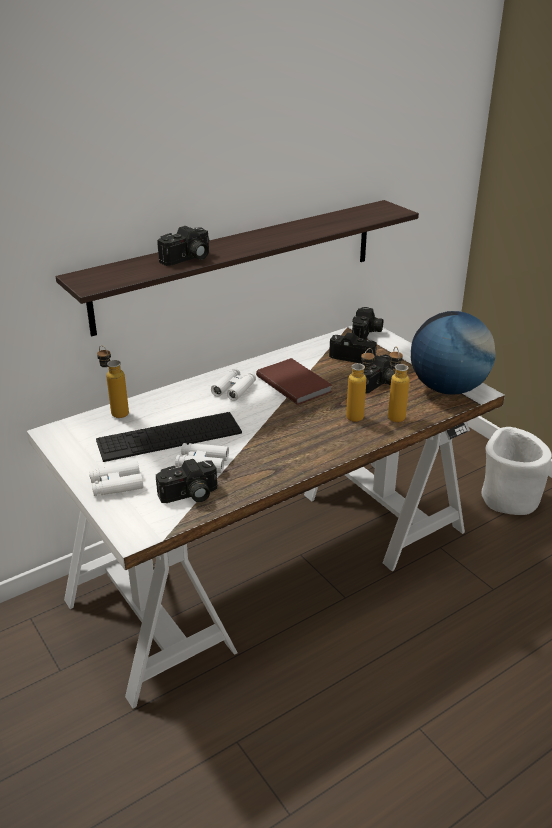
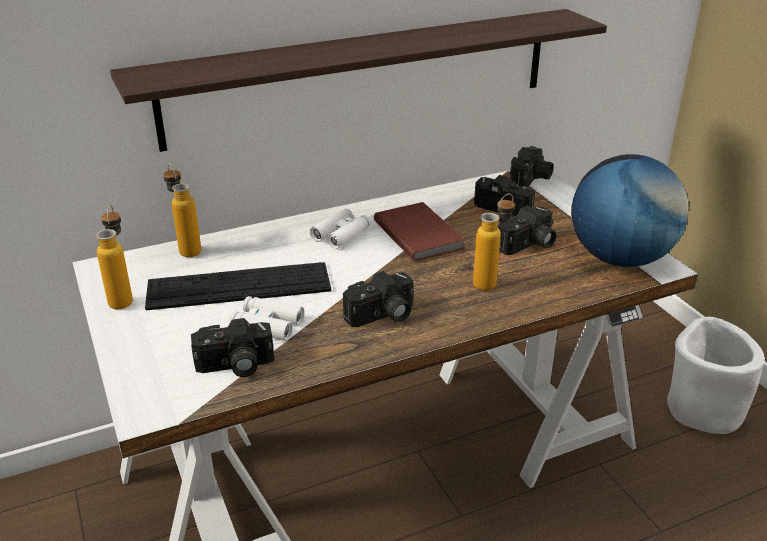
camera: 10 degrees right, 0 degrees up
(116, 485) = (150, 341): white binoculars -> none
(188, 259) = (282, 60): camera -> camera (382, 316)
(394, 414) = (538, 285): bottle -> bottle (123, 297)

